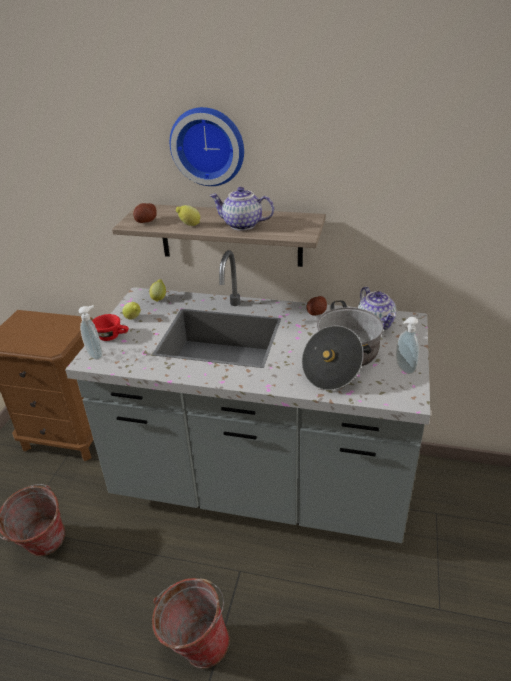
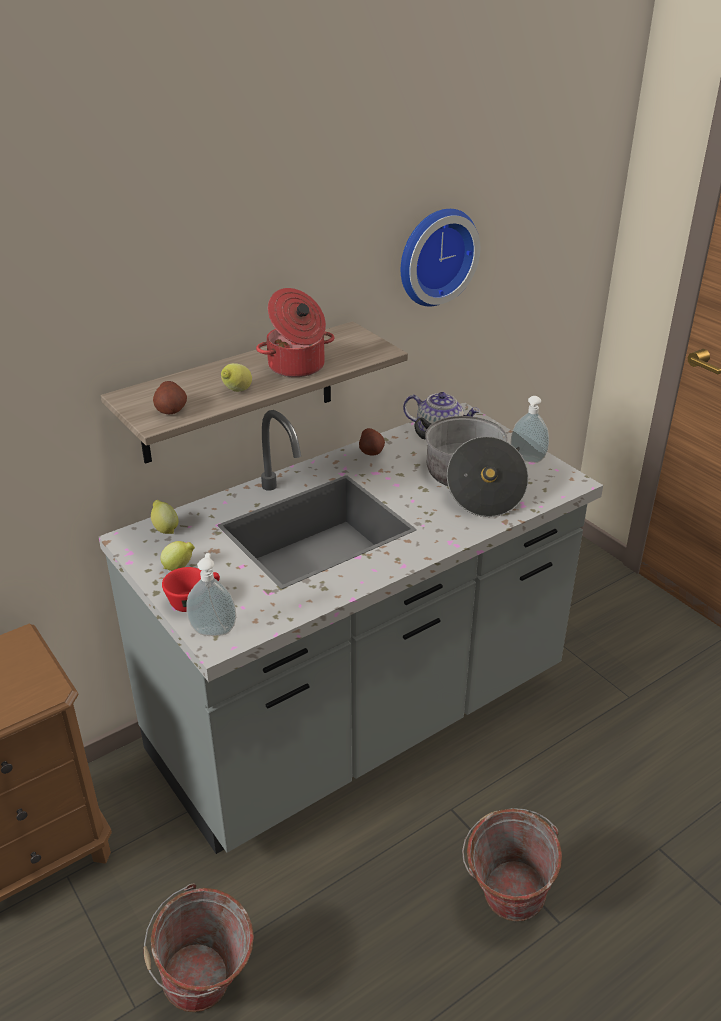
camera: 50 degrees left, 0 degrees up
(208, 146) = (206, 273): wall clock -> wall clock (434, 255)
(242, 225) = (297, 367): teapot -> cooking pot

